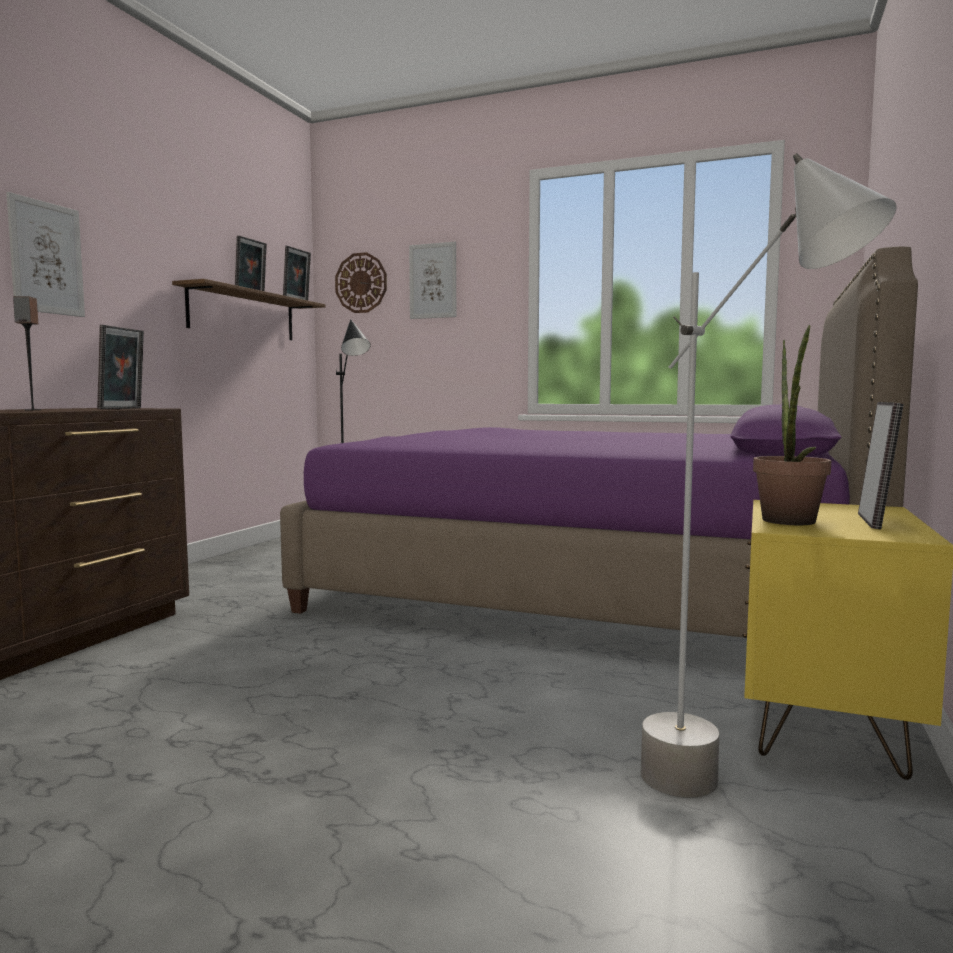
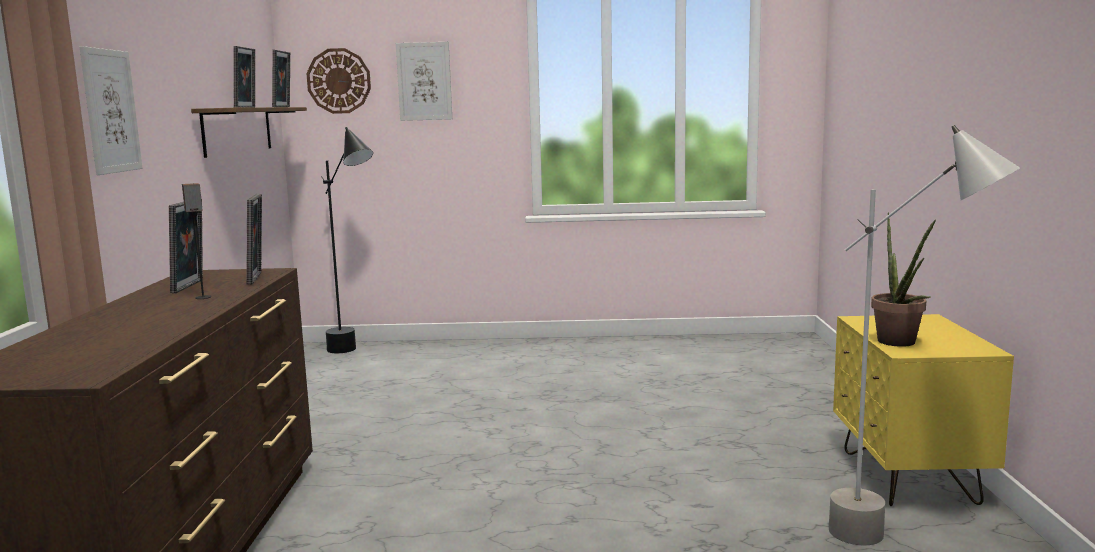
camera: 20 degrees left, 5 degrees up
(589, 591) = (648, 387): purple bed -> none
(875, 522) = (945, 335): picture frame -> picture frame (191, 286)

